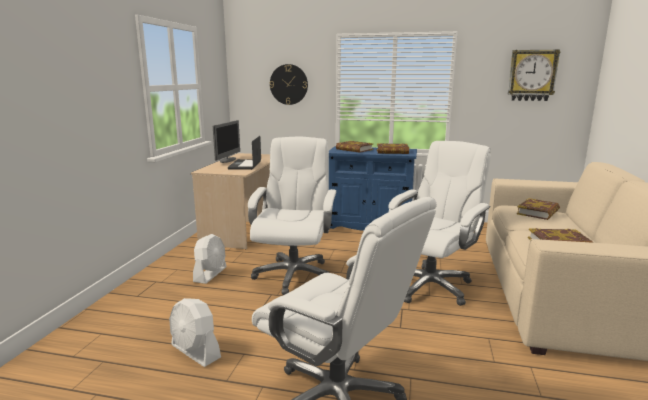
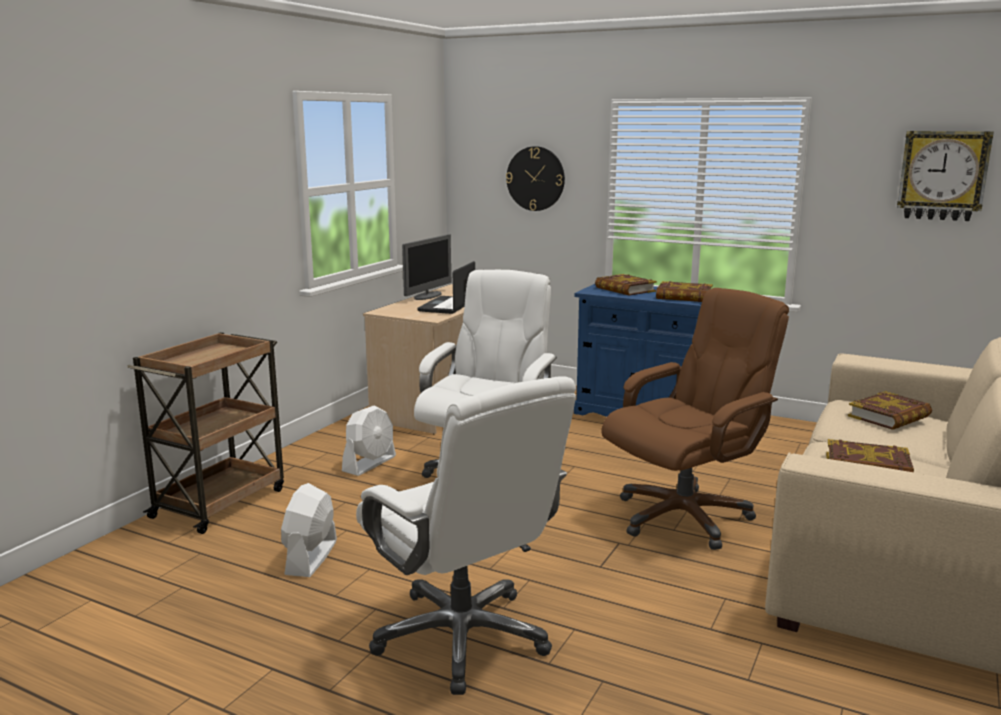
camera: 15 degrees right, 0 degrees up
(107, 316) = (220, 502): none -> brown cart
(195, 351) = (311, 558): white fan -> white fan turned 45 degrees clockwise
(429, 286) = (684, 516): white office chair -> brown office chair

